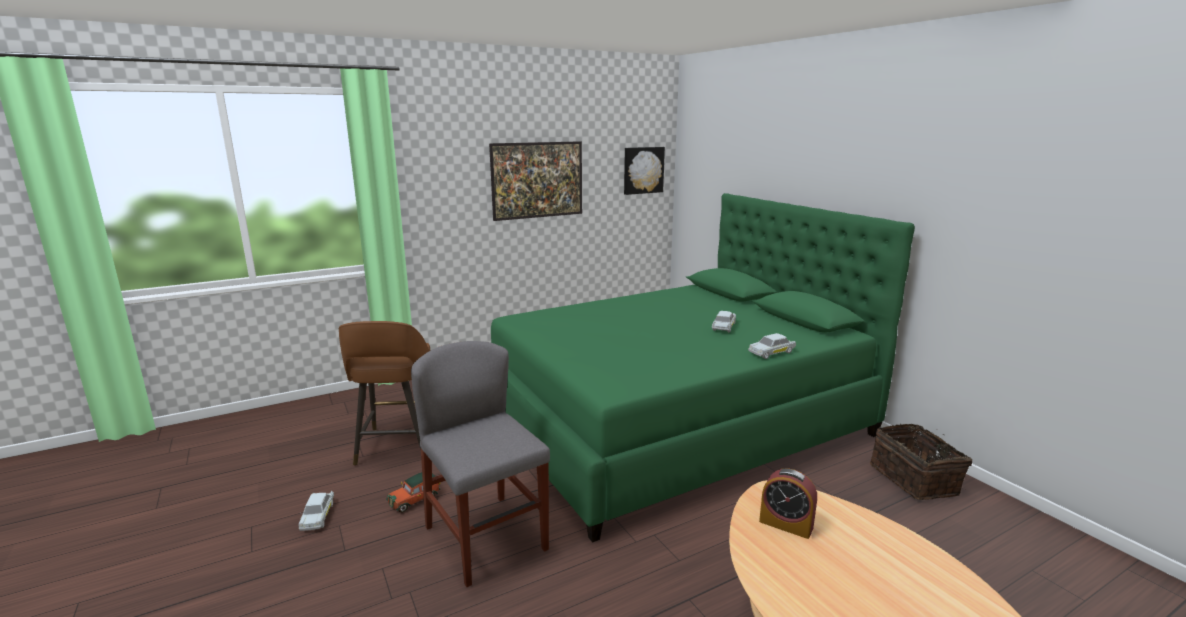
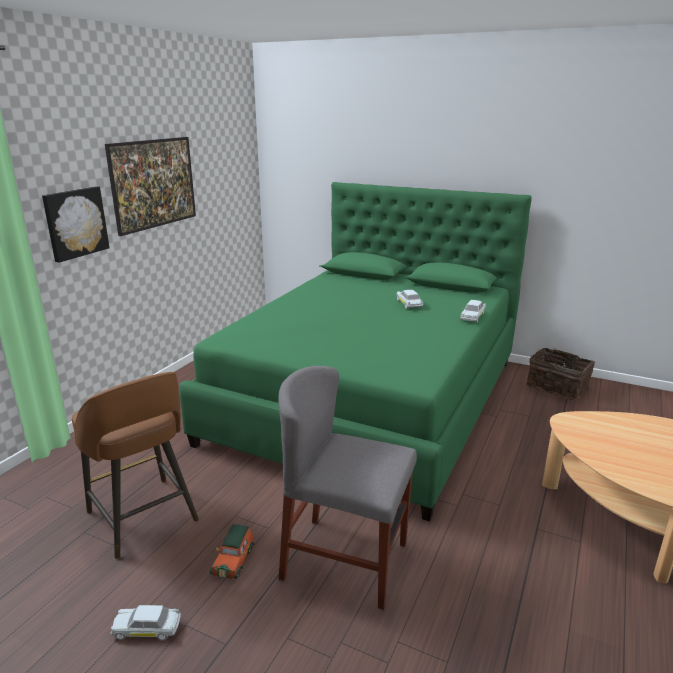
camera: 35 degrees left, 5 degrees up
(317, 516) = (147, 629): white toy car -> white toy car turned 135 degrees clockwise
(643, 170) = (236, 164): picture -> picture (75, 223)
(786, 524) = (603, 441): alarm clock -> none

